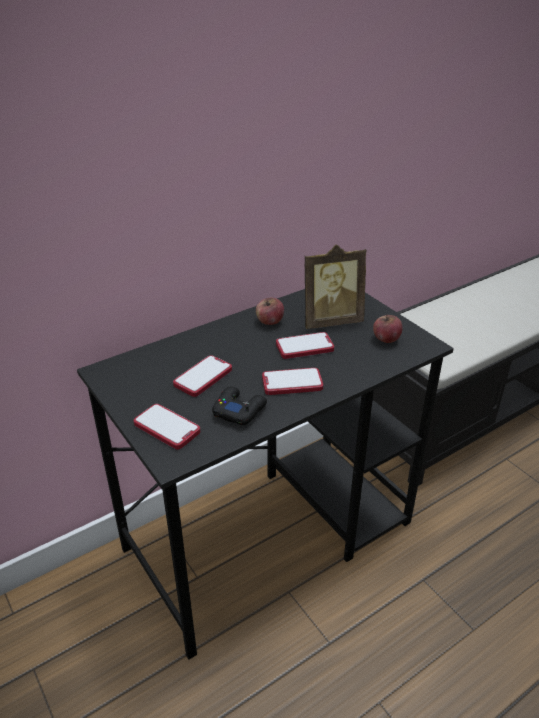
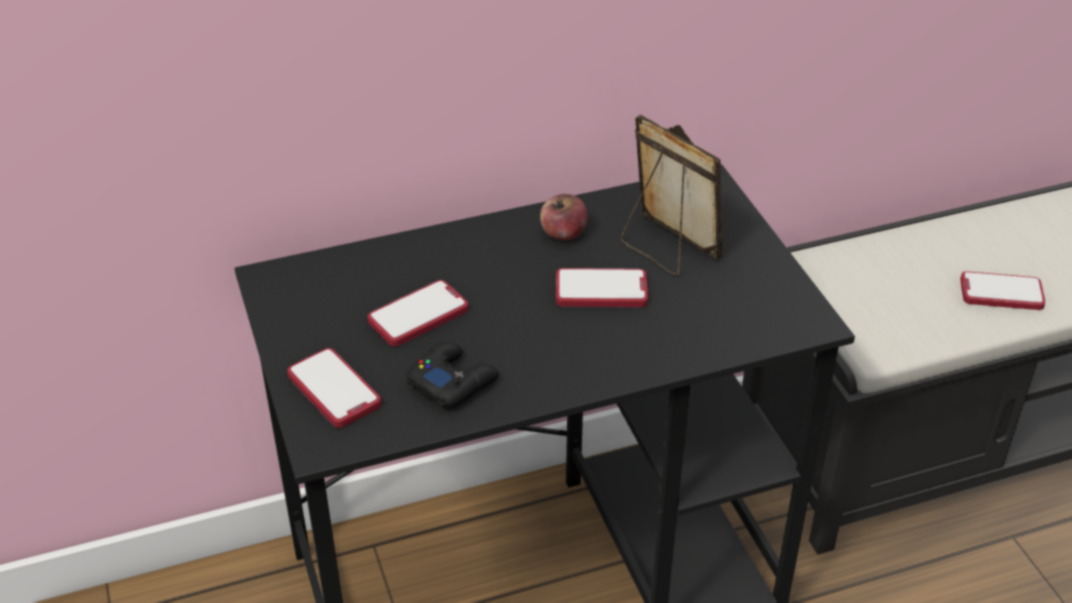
camera: 15 degrees right, 5 degrees up
(292, 383) = (553, 351): phone -> phone (1001, 293)
(330, 320) = (666, 248): picture frame -> picture frame turned 135 degrees counterclockwise
(386, 339) = (744, 299): apple -> none

